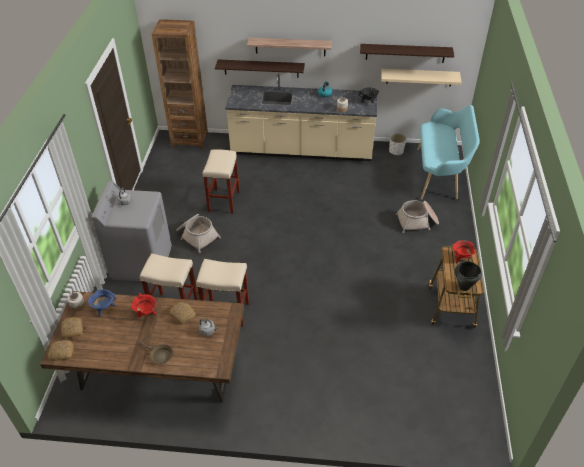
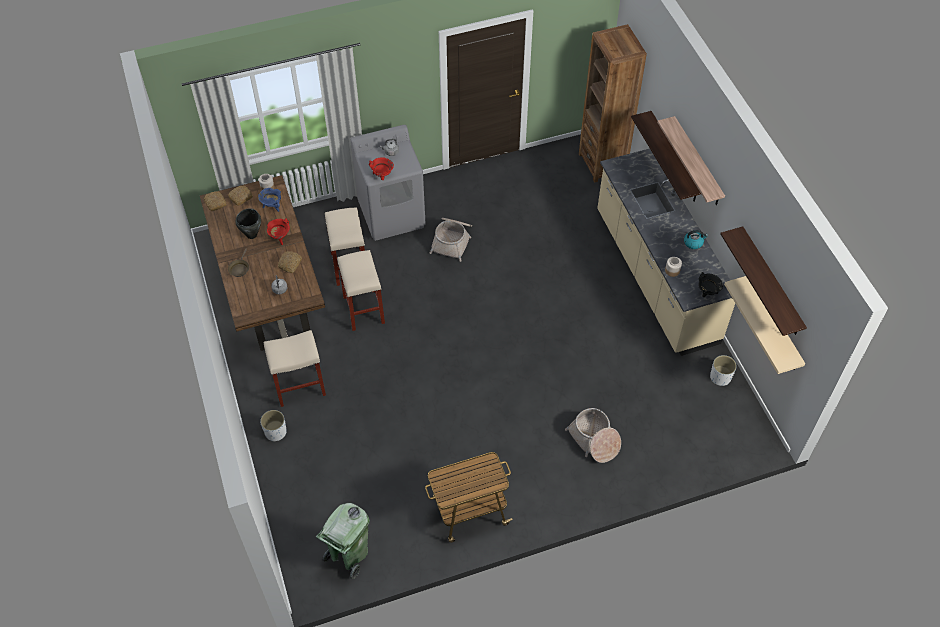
camera: 65 degrees right, 10 degrees up
(224, 201) = (517, 240): beige stool -> beige stool (299, 387)
(318, 417) = (275, 432): none -> white planter
(440, 174) = (703, 441): turquoise bench -> none
(461, 258) = (486, 475): red cooking pot -> red cooking pot (382, 176)
(464, 287) = (440, 488): black cooking pot -> black cooking pot (251, 235)
(466, 399) = (349, 555): none -> green trash can

